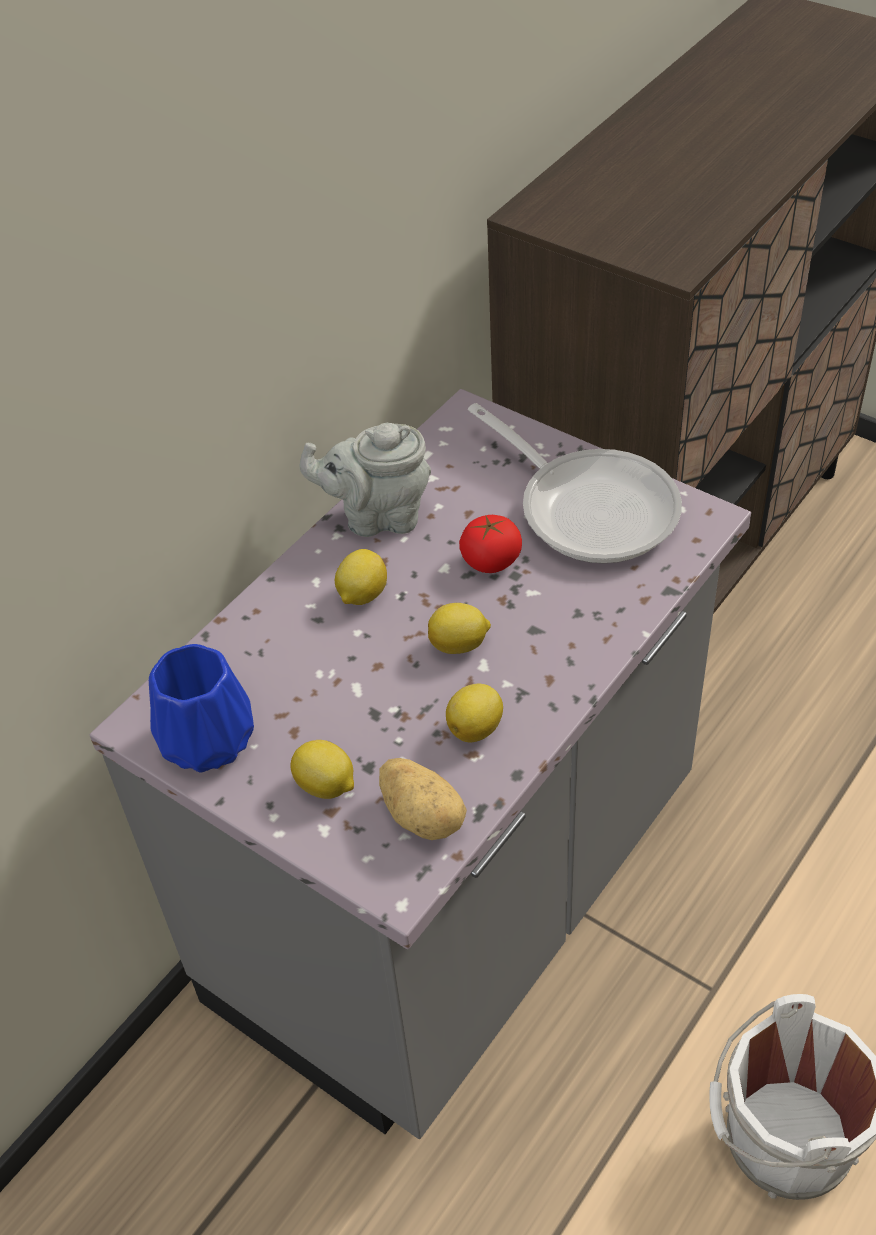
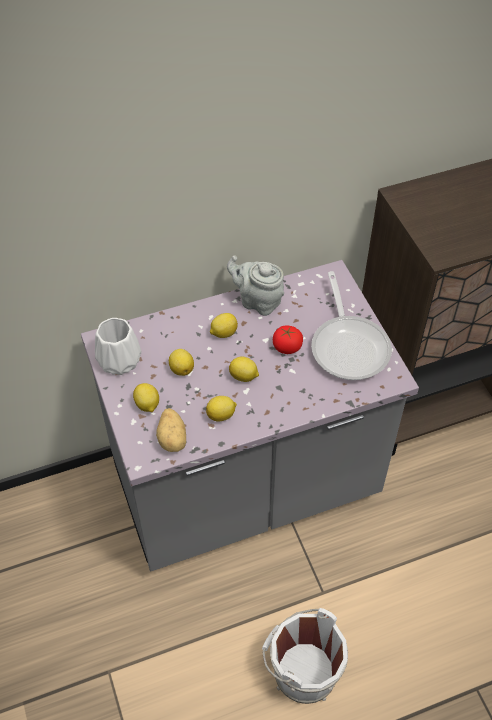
camera: 30 degrees right, 5 degrees up
(207, 738) = (120, 359): blue vase -> white vase
(337, 691) = (181, 368): none -> lemon

